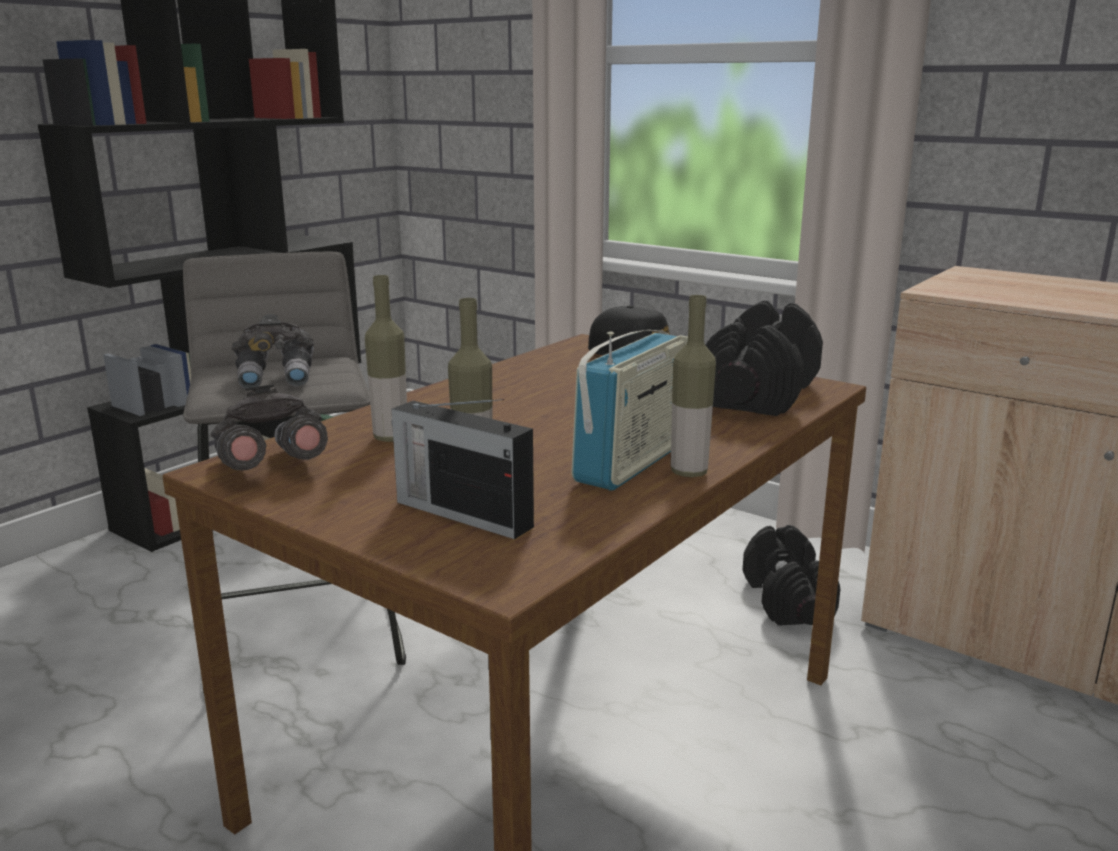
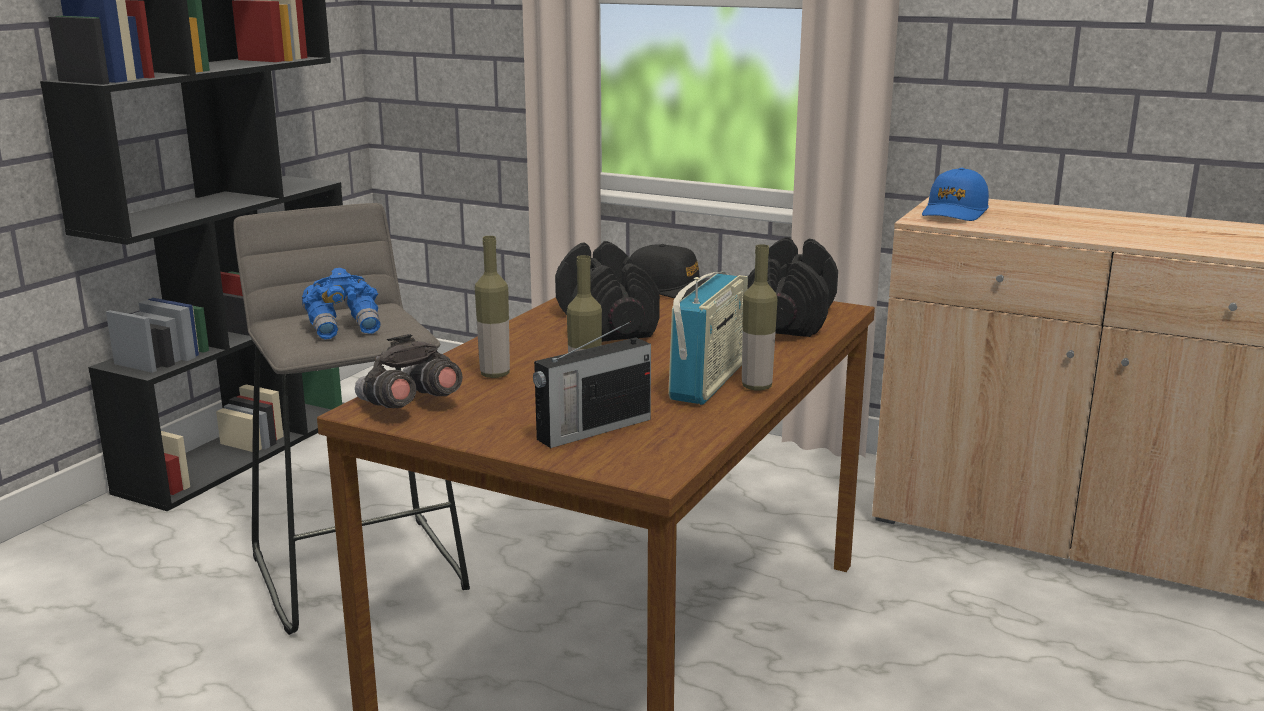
camera: 10 degrees left, 0 degrees up
(277, 378) = (344, 327): grey binoculars -> blue binoculars
(461, 513) = (592, 429): radio -> radio turned 60 degrees counterclockwise
(786, 600) = (803, 505): black dumbbell -> black dumbbell (605, 323)
(976, 284) = (955, 212): none -> blue cap

